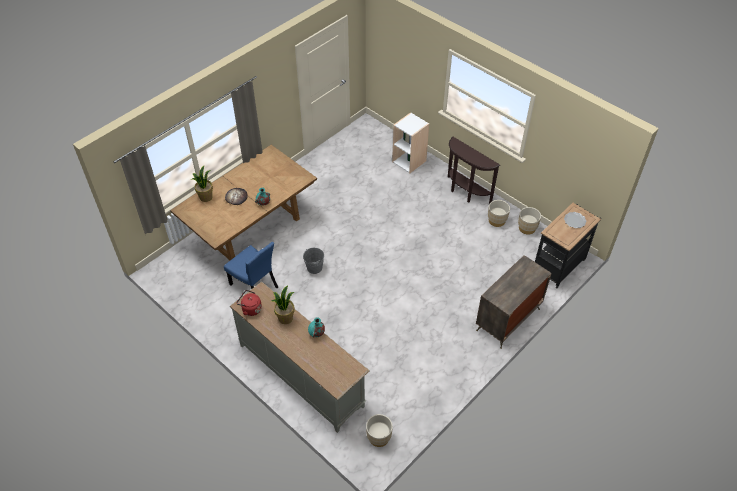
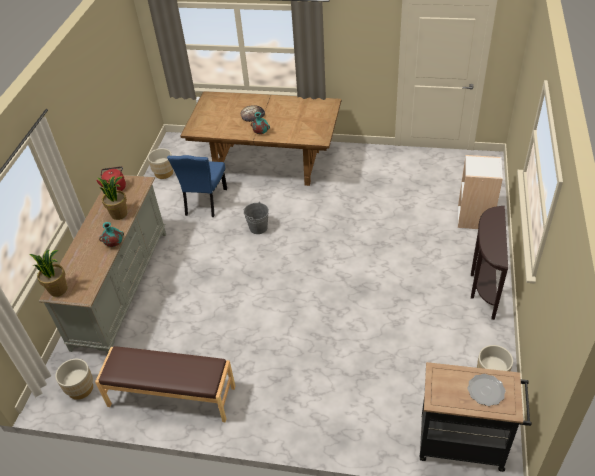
camera: 60 degrees right, 5 degrees down
(206, 197) = (236, 100): potted plant -> potted plant (58, 289)
(427, 386) = (171, 397): none -> brown bench
(496, 220) = (470, 339): beige planter -> beige planter (164, 173)
(507, 319) = (323, 429): dresser -> none

